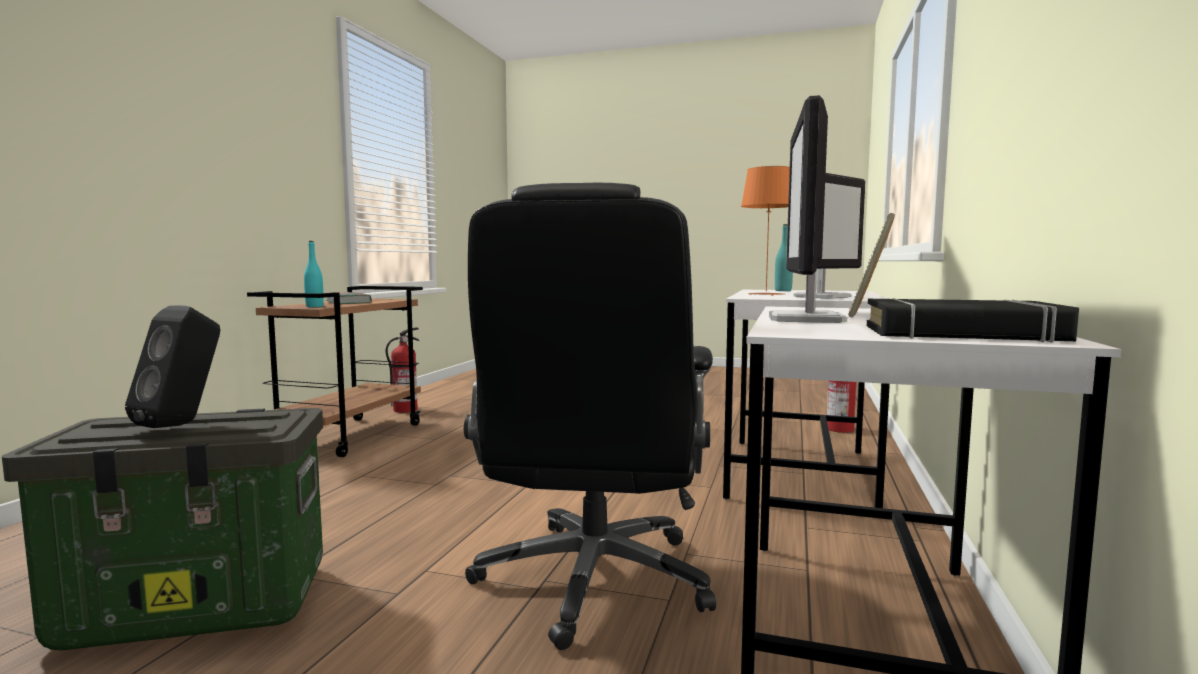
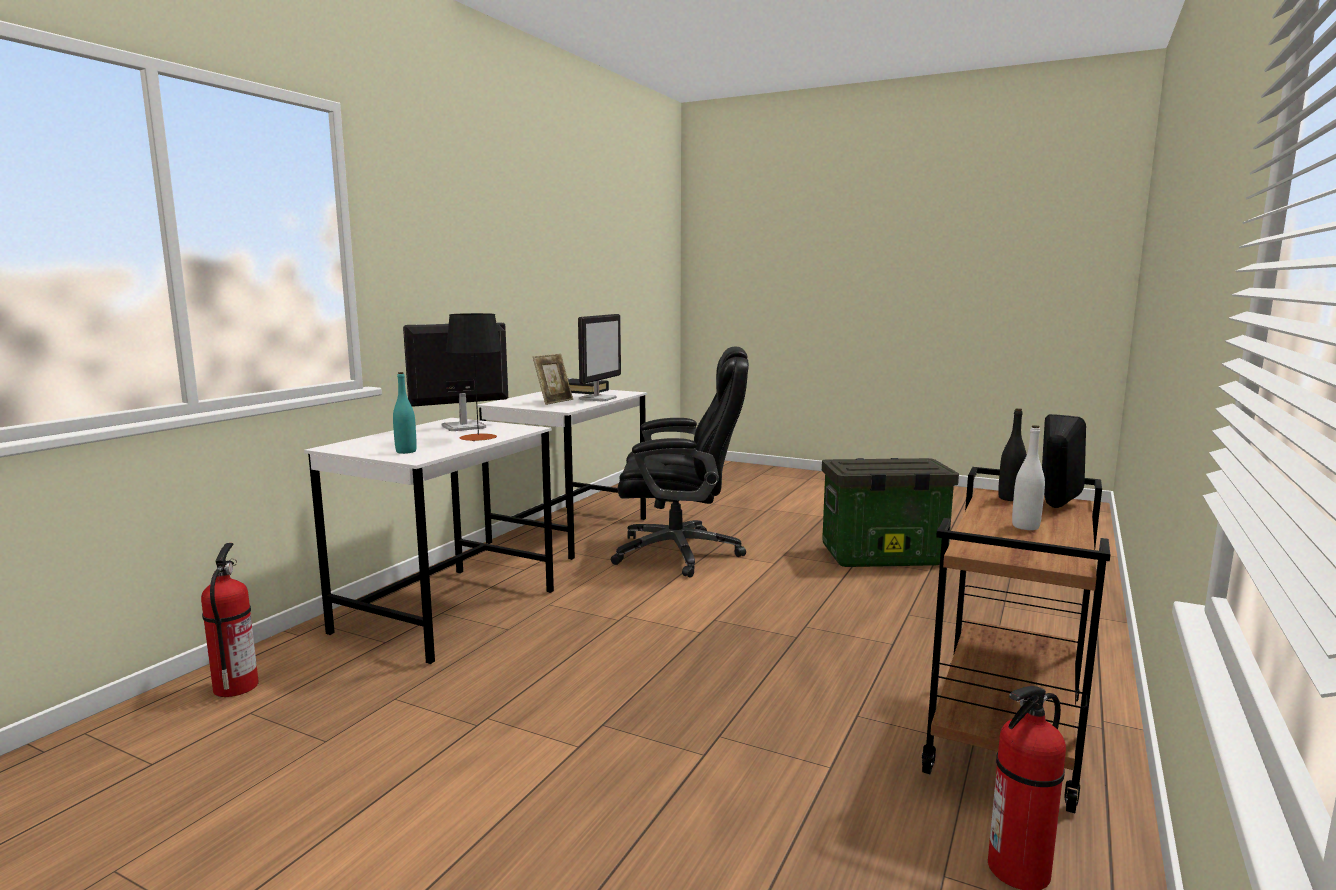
camera: 170 degrees left, 5 degrees up
(183, 424) = (887, 463): black speaker -> black speaker (1055, 507)
(314, 306) = (1010, 498): turquoise bottle -> black bottle
(348, 302) = (1025, 526): book -> white bottle
(593, 581) = (680, 553): black office chair -> black office chair turned 75 degrees clockwise
(766, 294) = (478, 437): orange table lamp -> black table lamp

